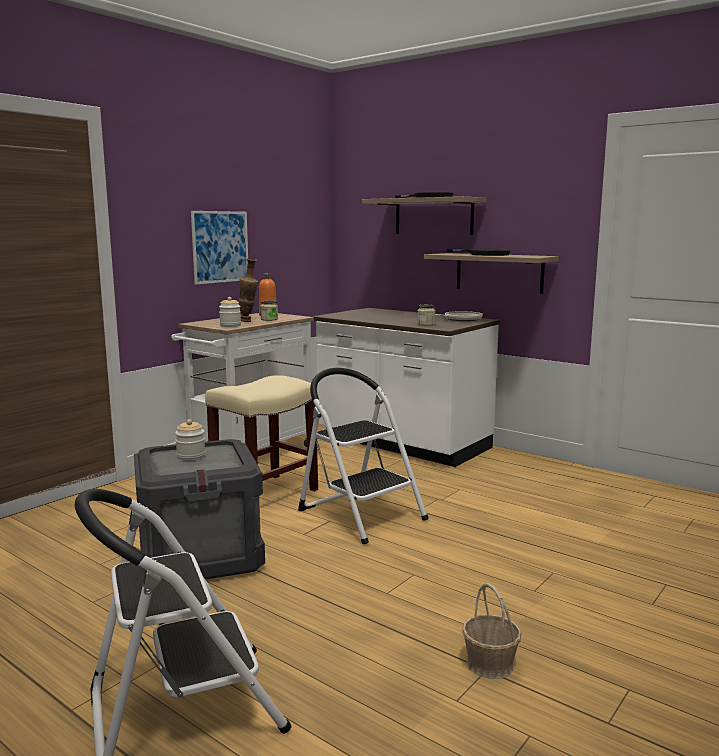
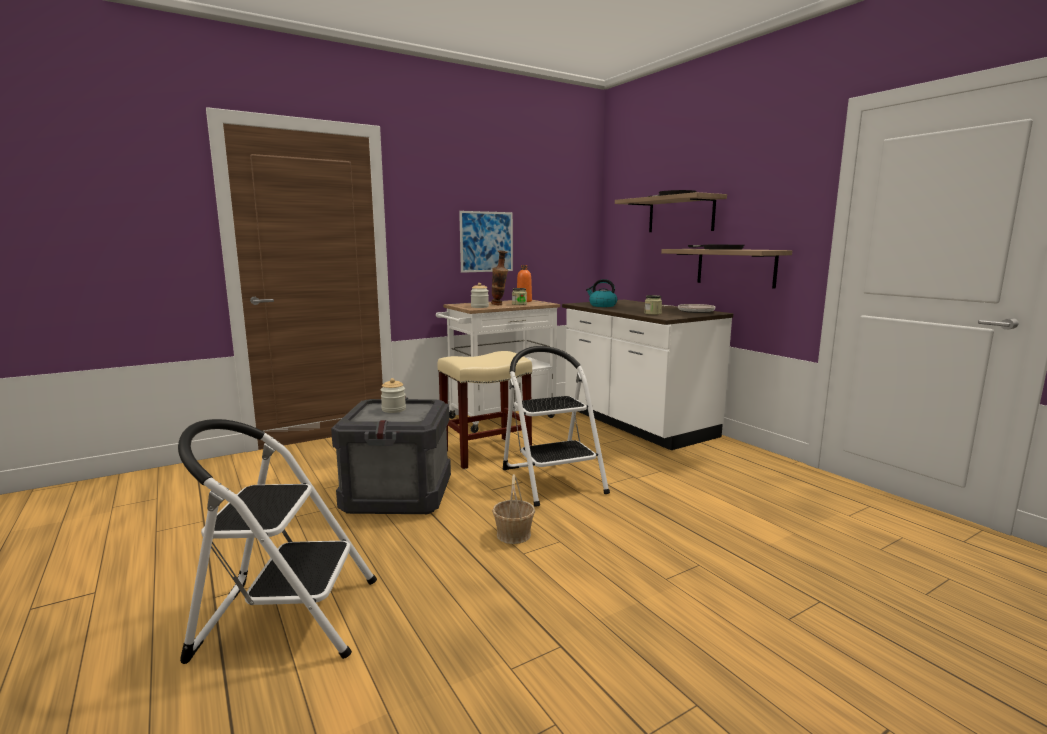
camera: 20 degrees right, 0 degrees up
(359, 317) = (602, 305): none -> kettle
(490, 664) = (568, 641): basket -> basket (513, 535)

